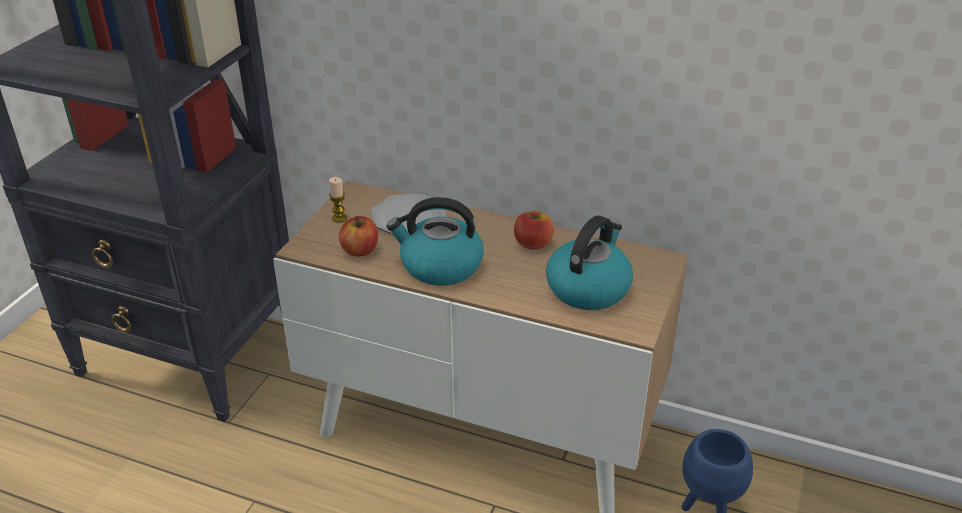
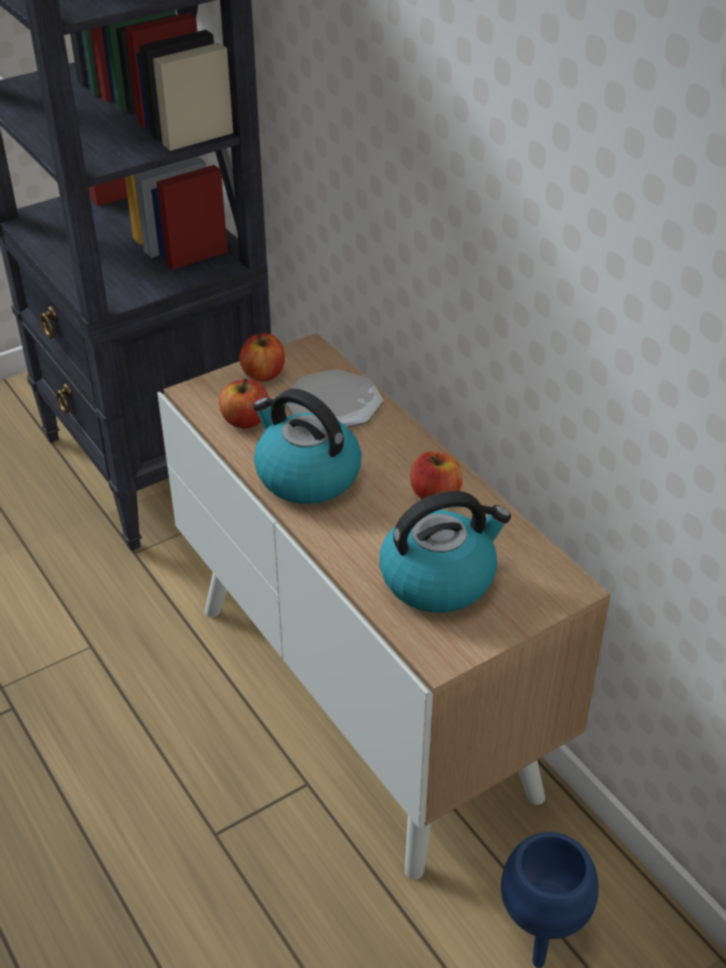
camera: 35 degrees right, 5 degrees up
(339, 218) = (263, 374): candle -> apple

